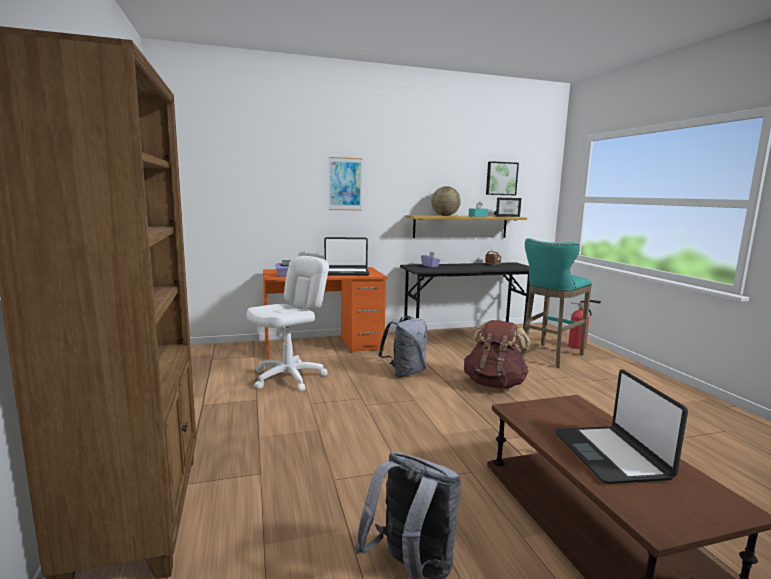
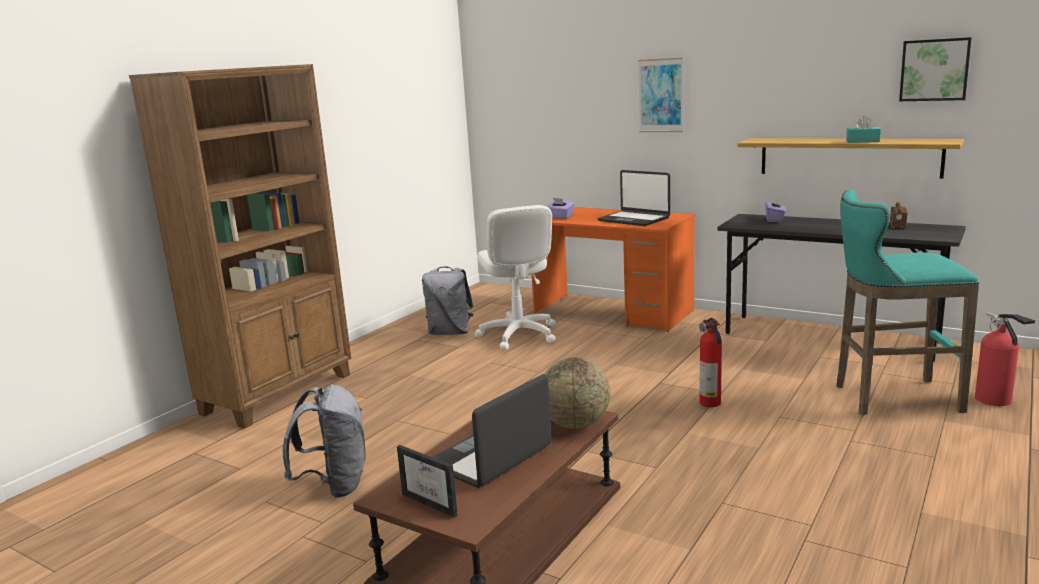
camera: 50 degrees right, 5 degrees up
(289, 377) = (518, 335): white office chair -> white office chair turned 75 degrees clockwise
(405, 373) = (635, 361): grey backpack -> grey backpack (450, 333)
(445, 215) = (802, 140): globe -> globe (576, 424)
(494, 384) = (711, 403): brown backpack -> fire extinguisher
(507, 216) = (929, 141): picture frame -> picture frame (435, 502)

